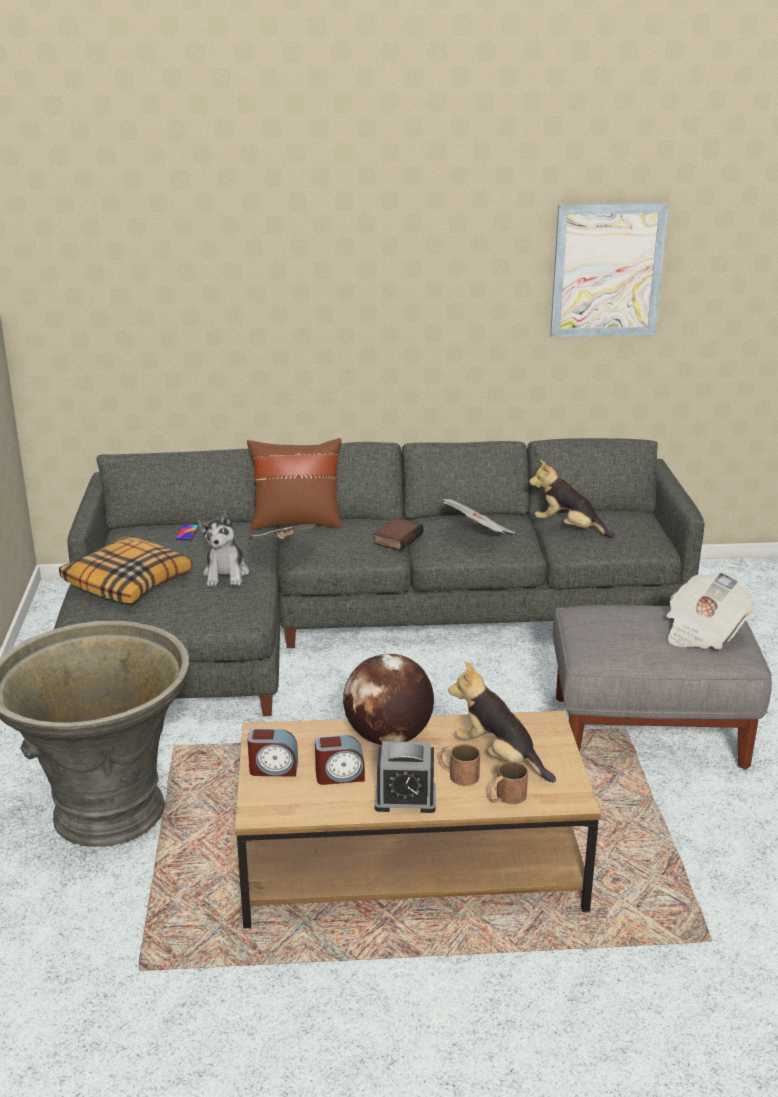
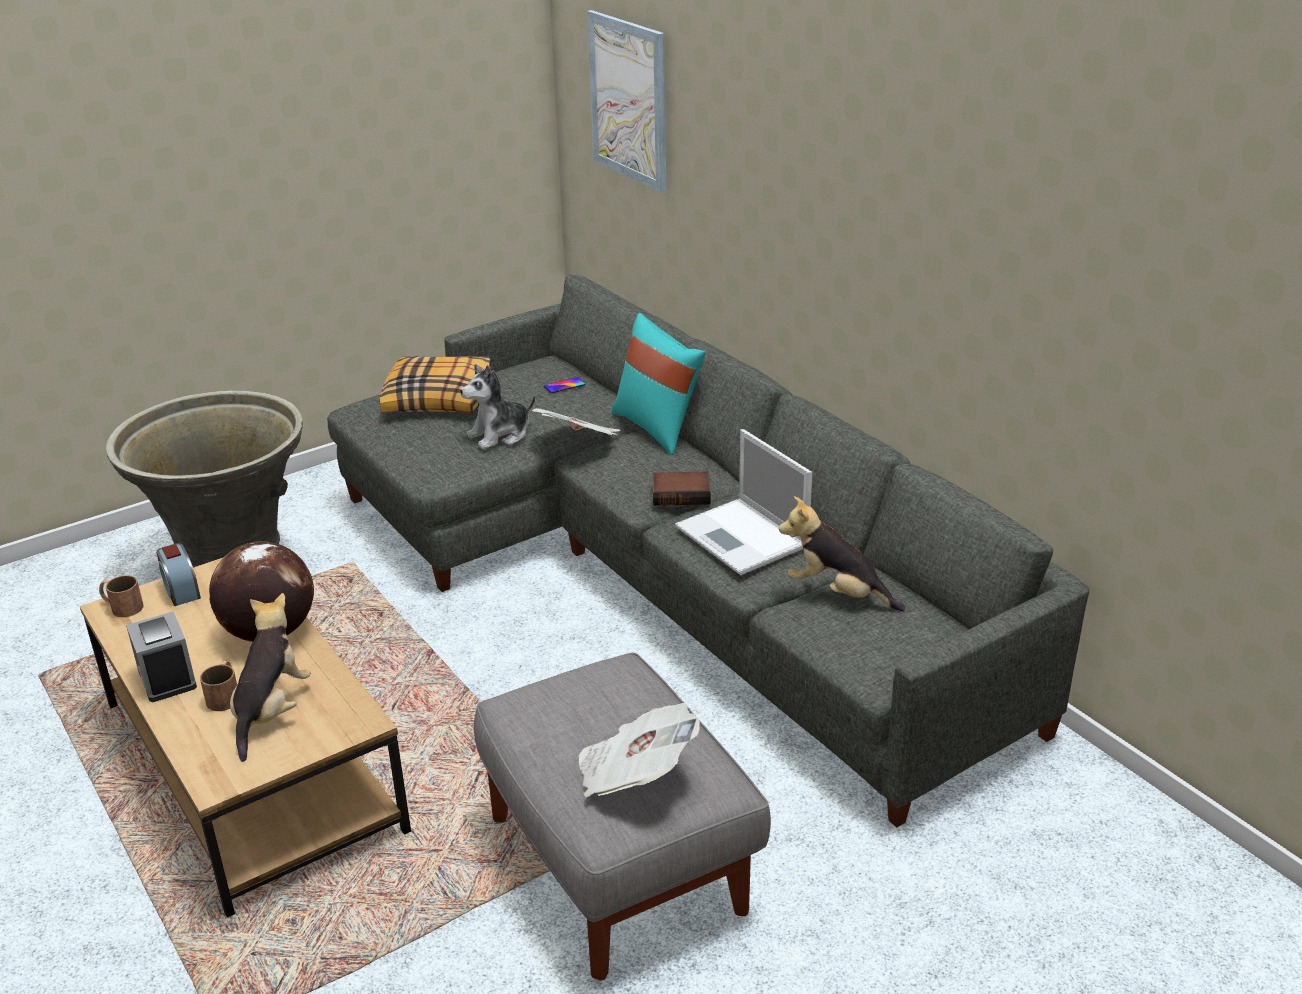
camera: 60 degrees right, 5 degrees up
(296, 522) = (658, 428): brown pillow -> turquoise pillow
(339, 775) = (187, 628): alarm clock -> none
(478, 535) = (743, 538): newspaper -> laptop
(505, 797) = (197, 738): brown mug -> brown mug (121, 606)
(568, 528) = (837, 593): plush toy -> plush toy turned 60 degrees counterclockwise
(607, 270) = (1057, 259): picture -> picture (629, 100)

